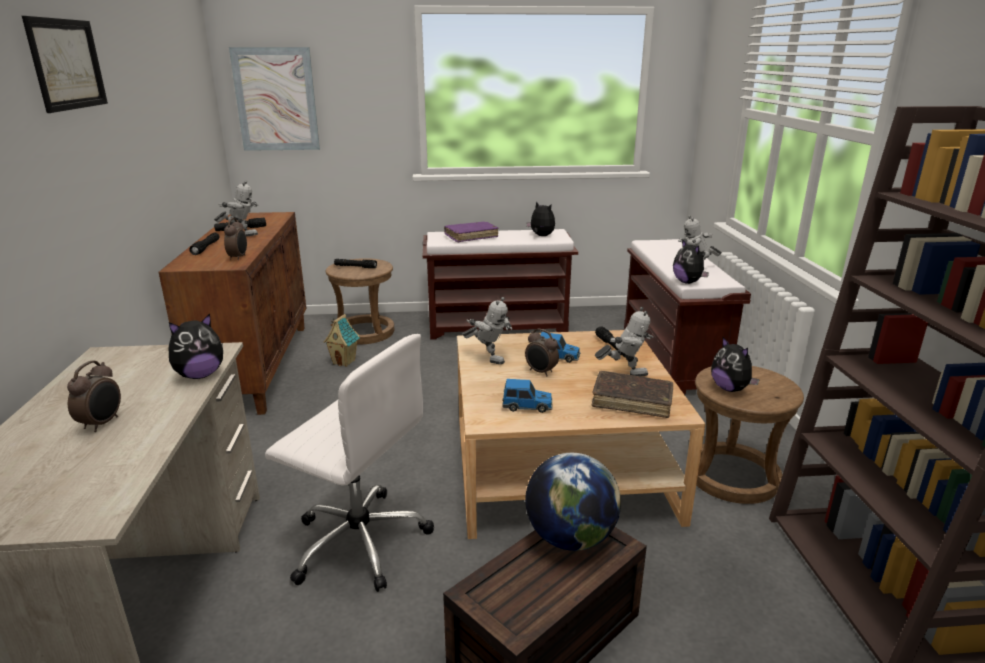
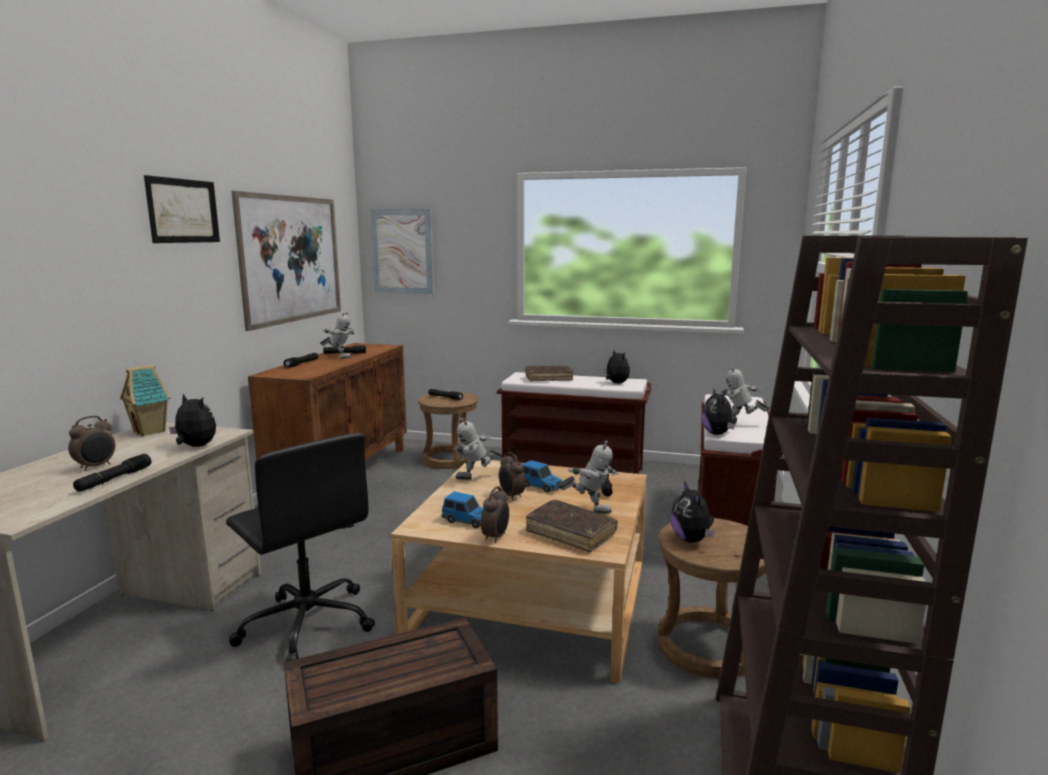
camera: 20 degrees right, 10 degrees down
(153, 436) = (114, 479): none -> black flashlight
(168, 117) = (292, 259): none -> picture
(200, 375) = (195, 446): plush toy -> plush toy turned 135 degrees counterclockwise
(238, 257) = (315, 372): alarm clock -> alarm clock (496, 537)
(344, 362) = (413, 480): toy house -> toy house (151, 431)
(358, 540) = (307, 623): white office chair -> black office chair
(471, 237) = (548, 378): purple book -> brown book
(488, 358) = (476, 479): toy robot -> toy robot turned 105 degrees clockwise
(570, 538) = (432, 645): globe -> none

